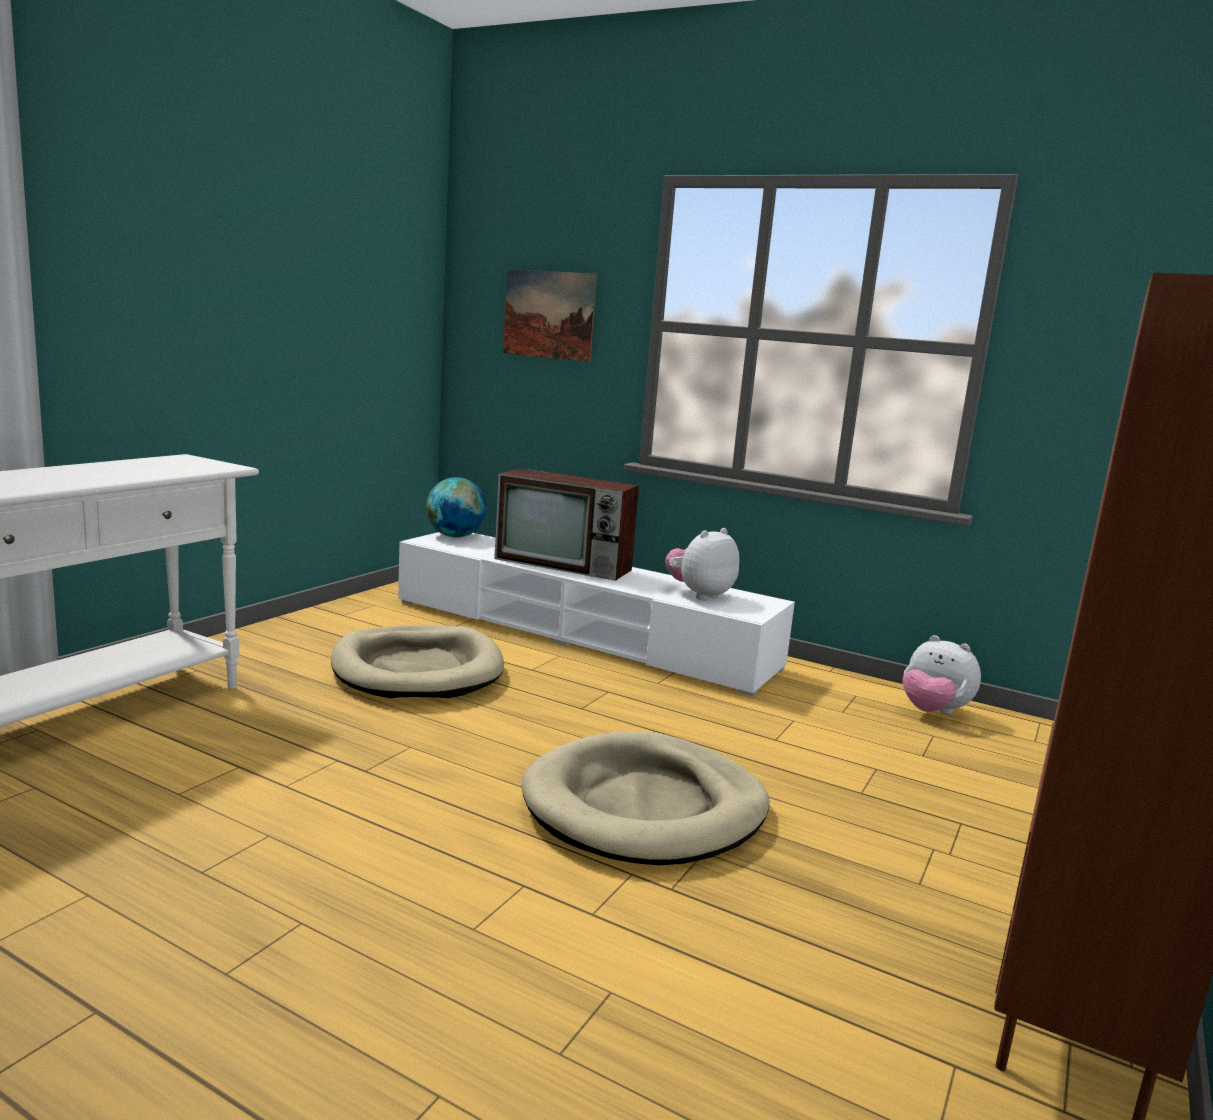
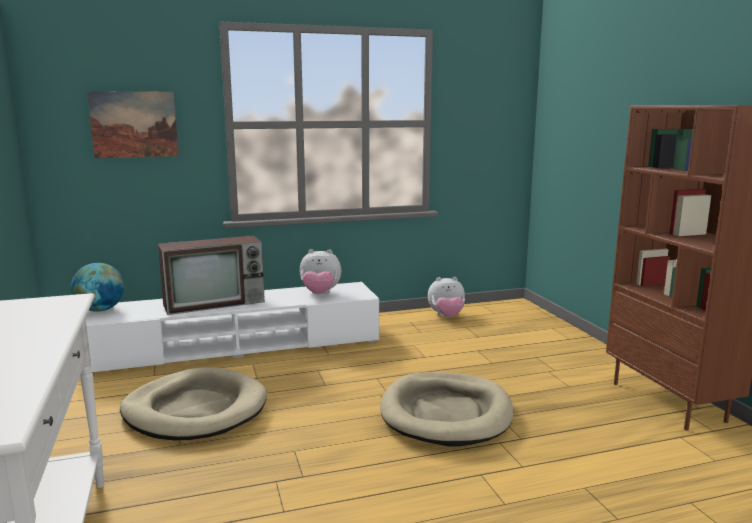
camera: 45 degrees left, 0 degrees up
(699, 595) = (320, 294): plush toy -> plush toy turned 90 degrees counterclockwise

